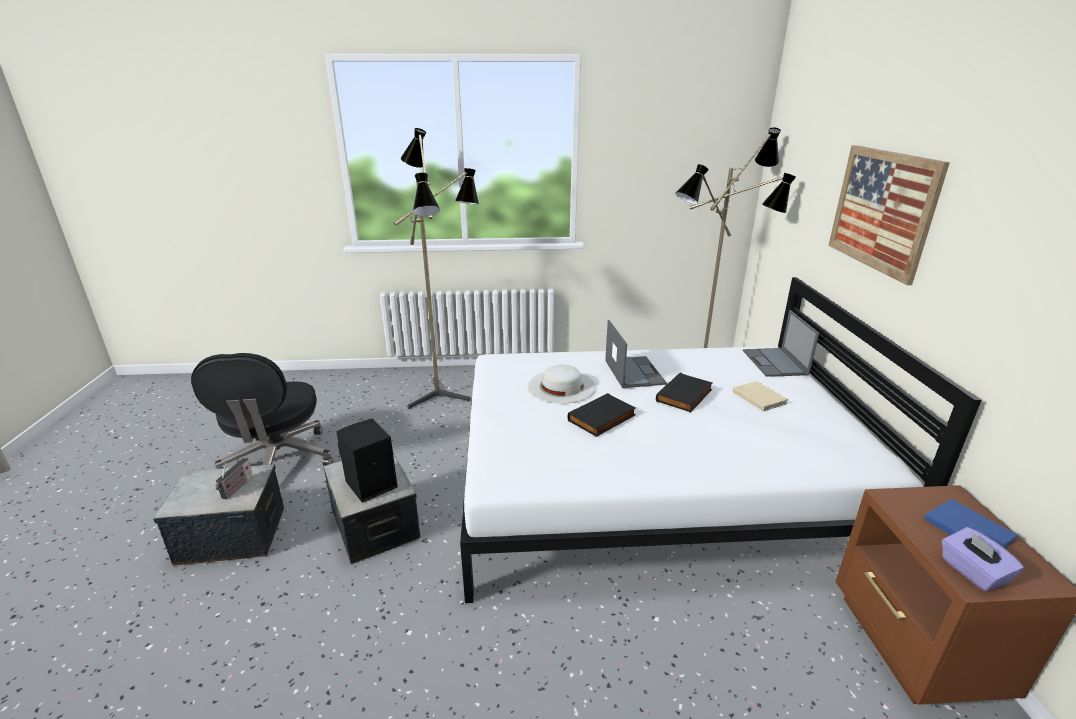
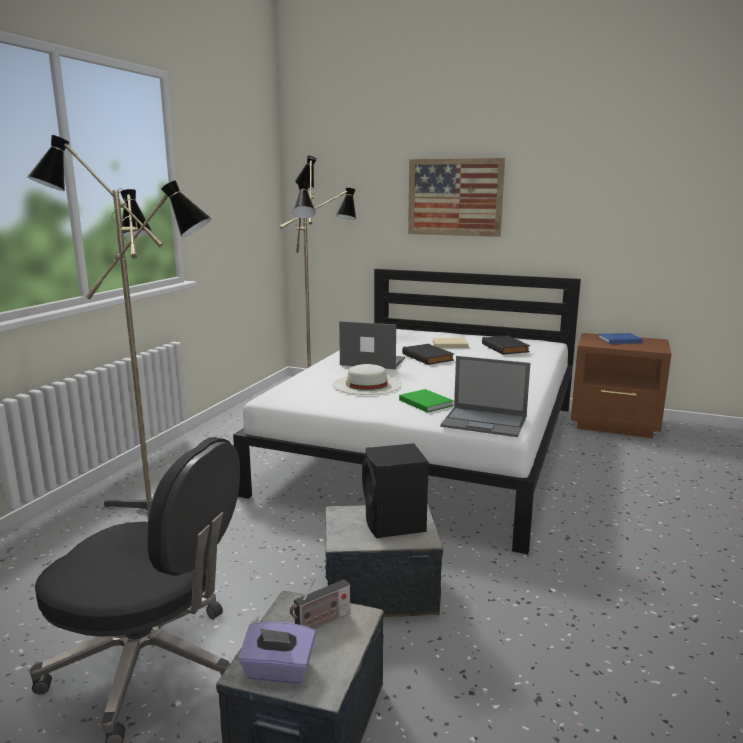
camera: 65 degrees left, 10 degrees down
(236, 488) = (321, 623): radio -> radio turned 105 degrees clockwise
(536, 425) = (425, 402): none -> green book
(602, 418) = (437, 382): black book -> black book (506, 348)
(775, 363) = (407, 331): laptop -> laptop (485, 422)
(972, 572) = (650, 347): purple tissue box -> purple tissue box (278, 671)

